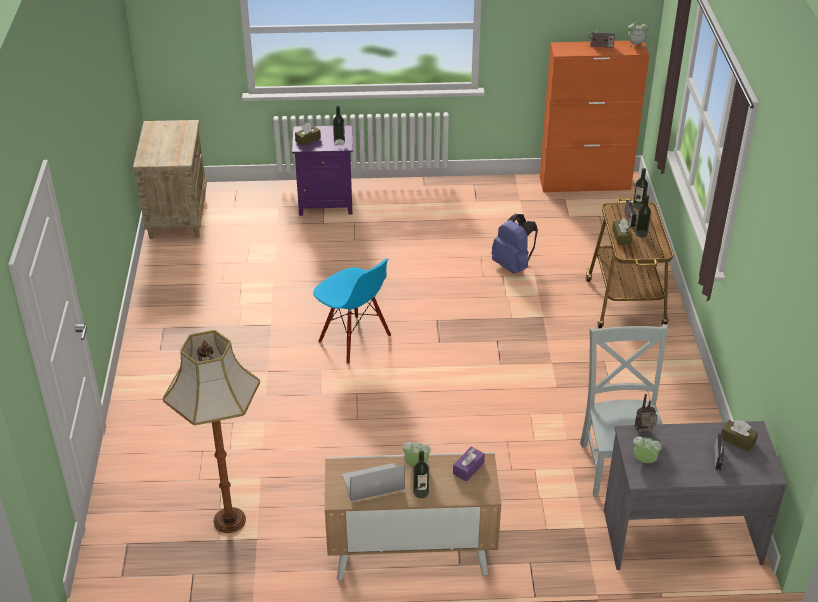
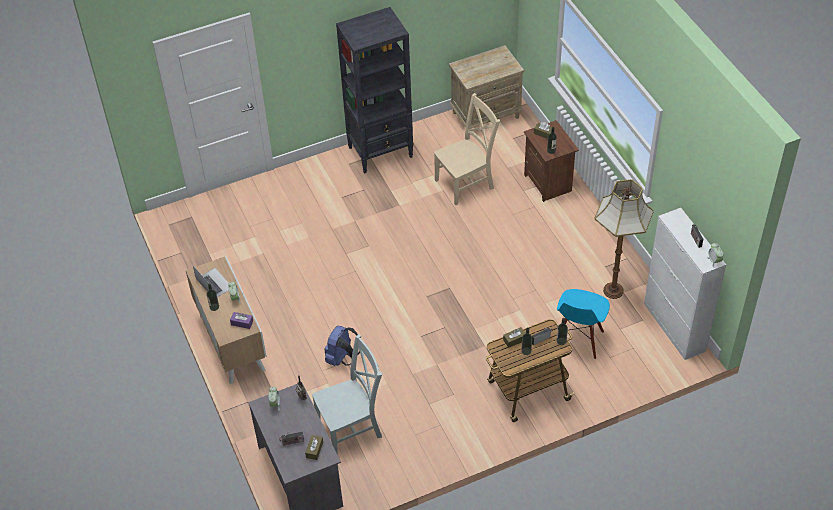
camera: 70 degrees right, 10 degrees up
(164, 315) = (381, 152): none -> black bookcase
(230, 519) = (225, 252): floor lamp -> floor lamp (614, 291)
(277, 261) = (466, 183): none -> beige chair
(326, 202) = (548, 183): purple nightstand -> brown nightstand
(354, 339) = (406, 251): blue chair -> blue chair (578, 339)
(513, 265) = (536, 312): blue backpack -> blue backpack (342, 358)
(585, 183) = (674, 327): orange cabinet -> white cabinet

